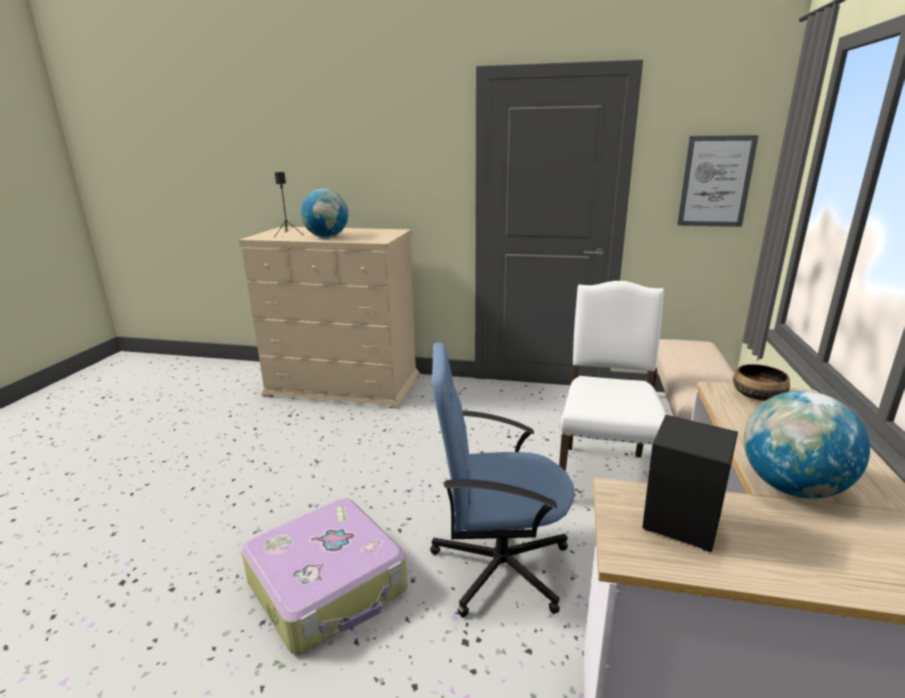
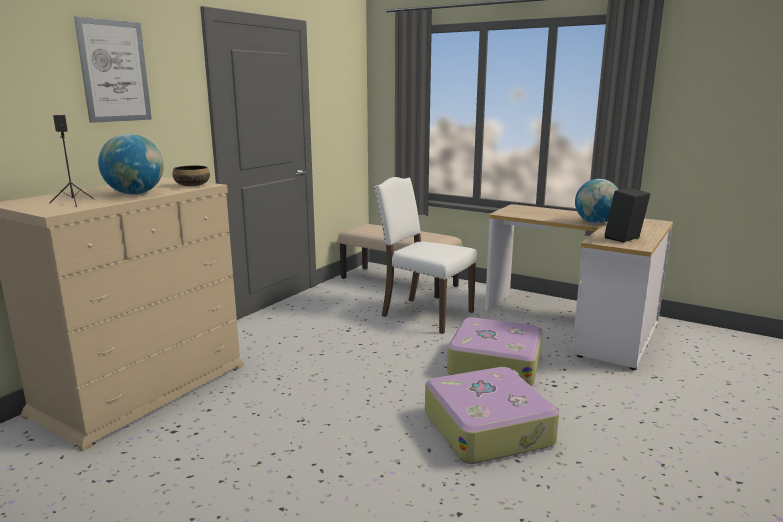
camera: 70 degrees left, 5 degrees down
(498, 565) = (494, 363): blue office chair -> suitcase
(715, 182) = (347, 111): picture -> picture (114, 71)
(758, 395) = (513, 210): bowl -> bowl (192, 185)

